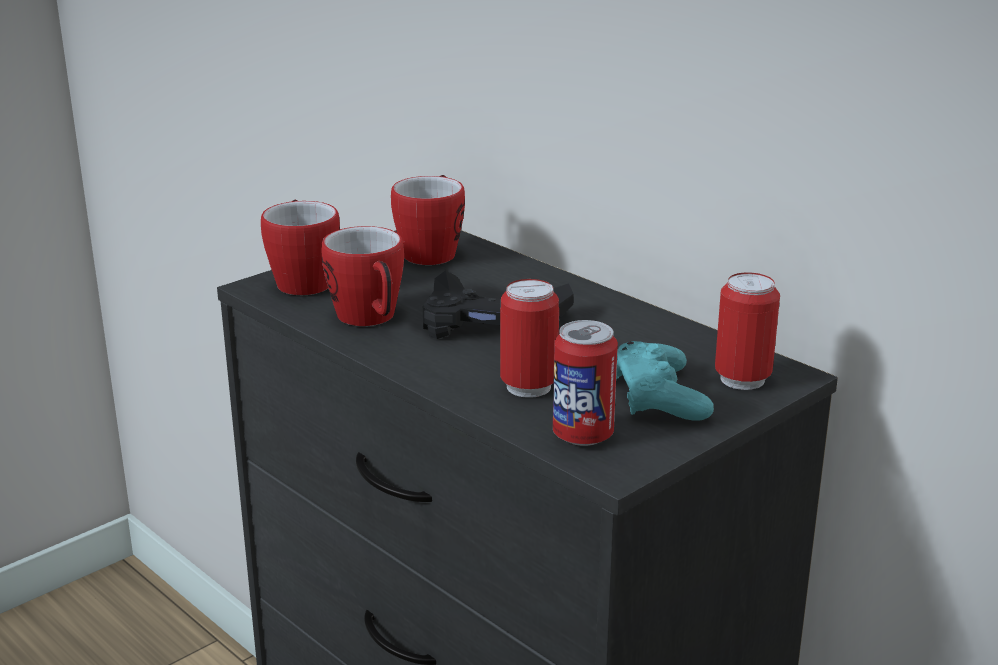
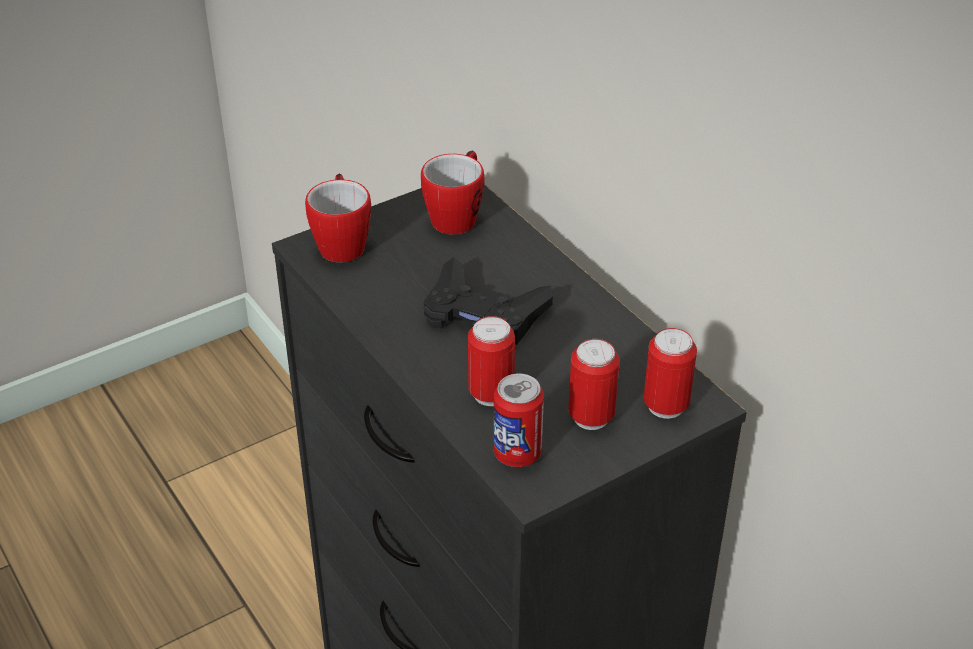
camera: 10 degrees right, 15 degrees up
(370, 320) = (385, 299): mug -> none
(658, 396) = (591, 417): turquoise game controller -> can

